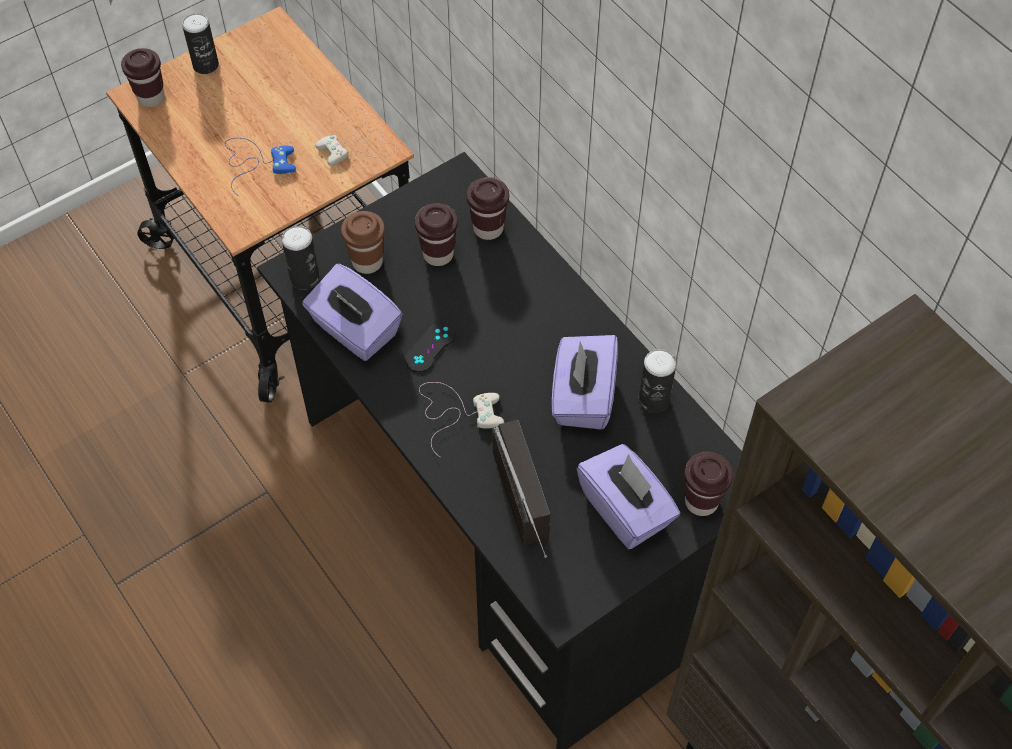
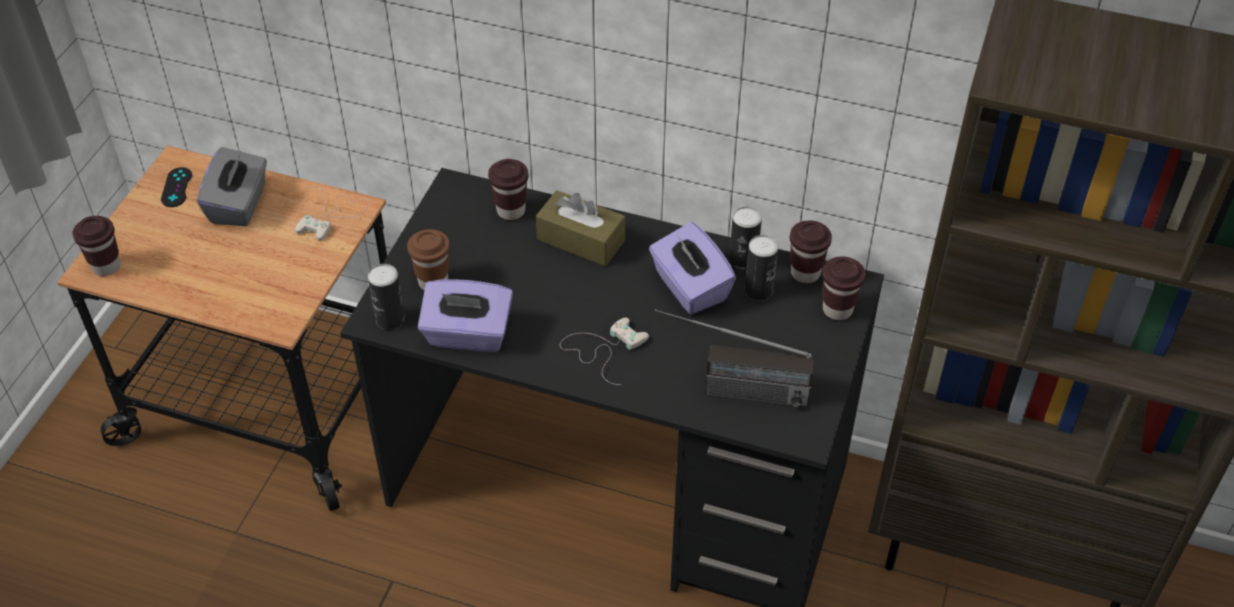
camera: 35 degrees left, 10 degrees down
(205, 65) = (137, 218): can -> can (758, 290)
(256, 162) = (251, 269): blue game controller -> none
(292, 94) = (239, 204): none -> grey tissue box
(430, 347) = (541, 315): black game controller -> black game controller (176, 187)
(438, 254) = (487, 248): brown cup -> brown cup (805, 273)
(525, 292) = (581, 240): none -> brown tissue box
(532, 520) = (729, 390): radio -> radio turned 150 degrees clockwise
(625, 509) = (790, 344): purple tissue box -> none

